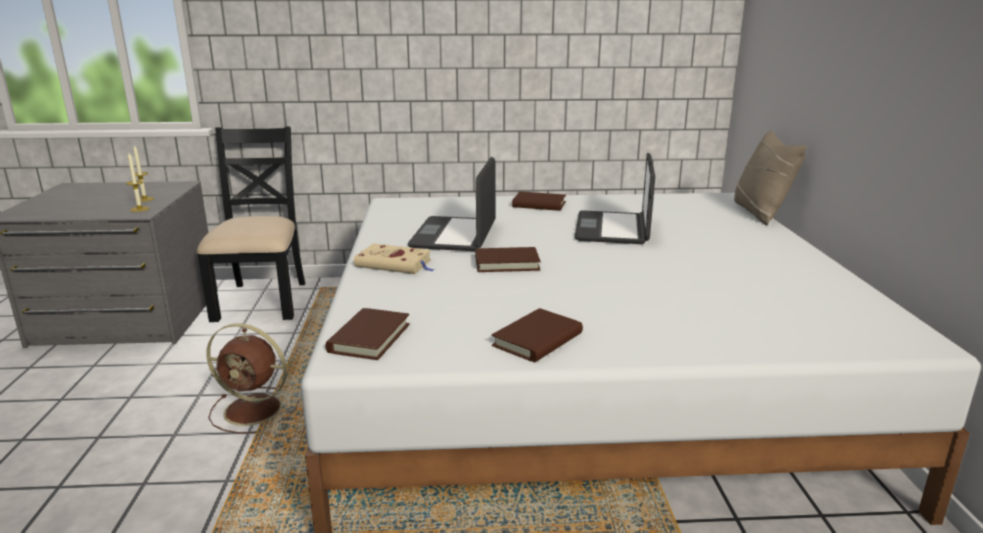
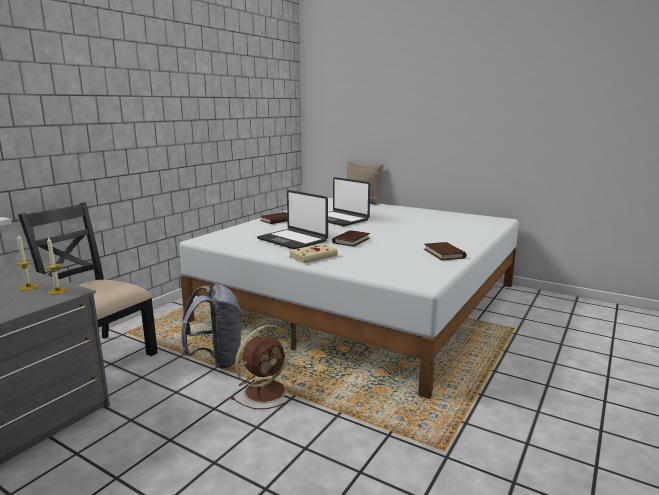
camera: 55 degrees left, 5 degrees down
(303, 354) = (217, 360): none -> grey backpack
(369, 338) = (405, 276): brown book -> none

